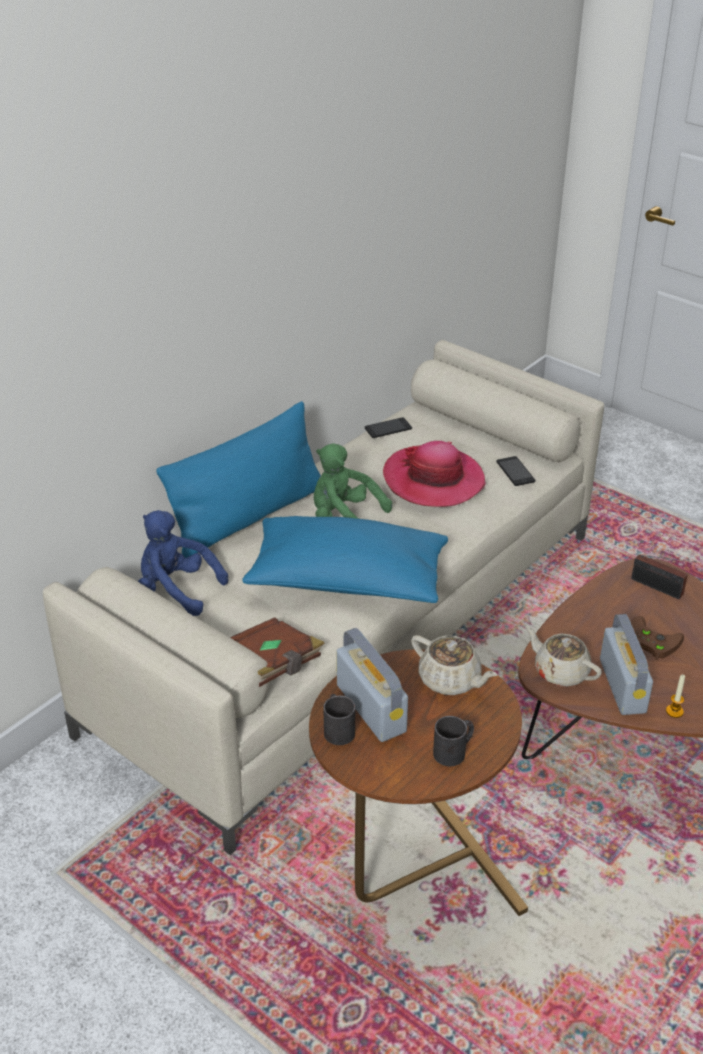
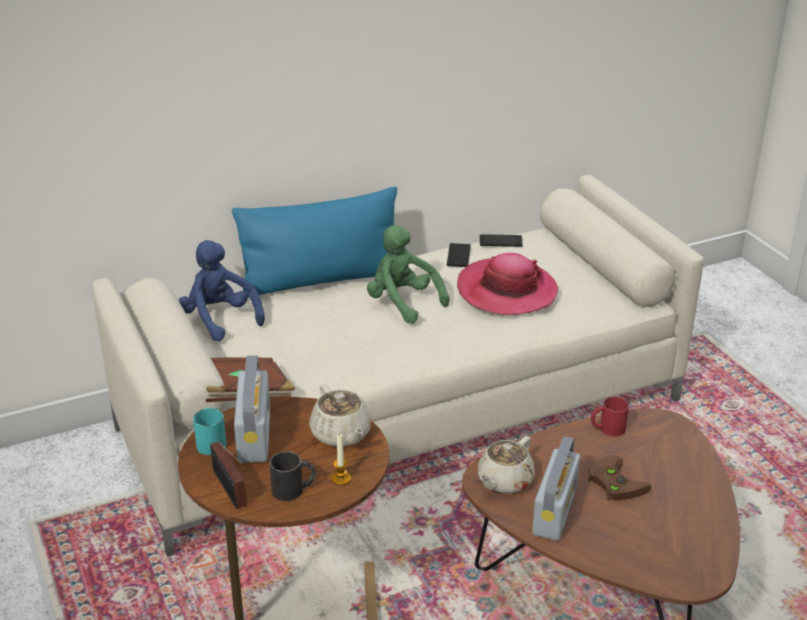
camera: 25 degrees right, 5 degrees down
(337, 728) = (213, 441): black mug -> turquoise mug
(347, 581) = (363, 350): blue pillow -> none
(515, 471) = (590, 303): phone -> phone (458, 256)
(560, 672) = (504, 481): beige teapot -> beige teapot turned 120 degrees counterclockwise
(607, 591) = (607, 428): none -> red mug
(659, 588) = (662, 441): radio -> radio (230, 490)
(674, 711) = (588, 549): candle -> candle (341, 479)

